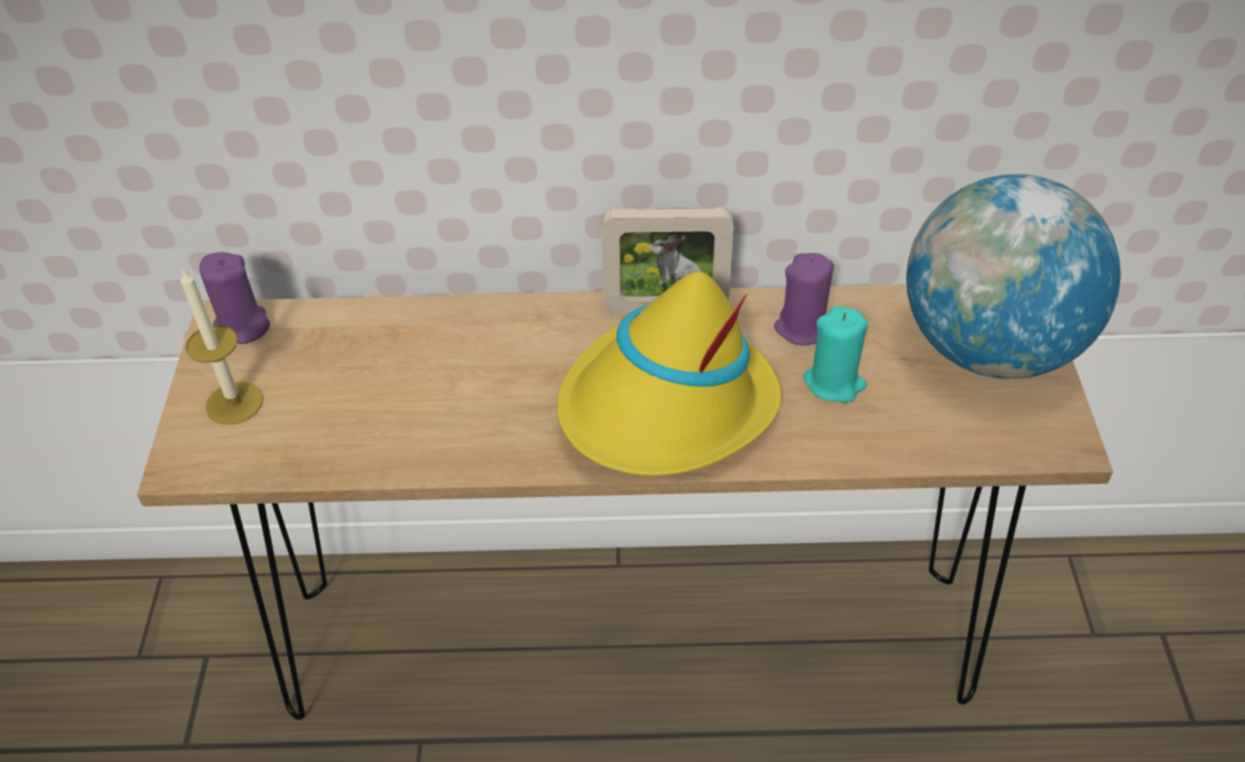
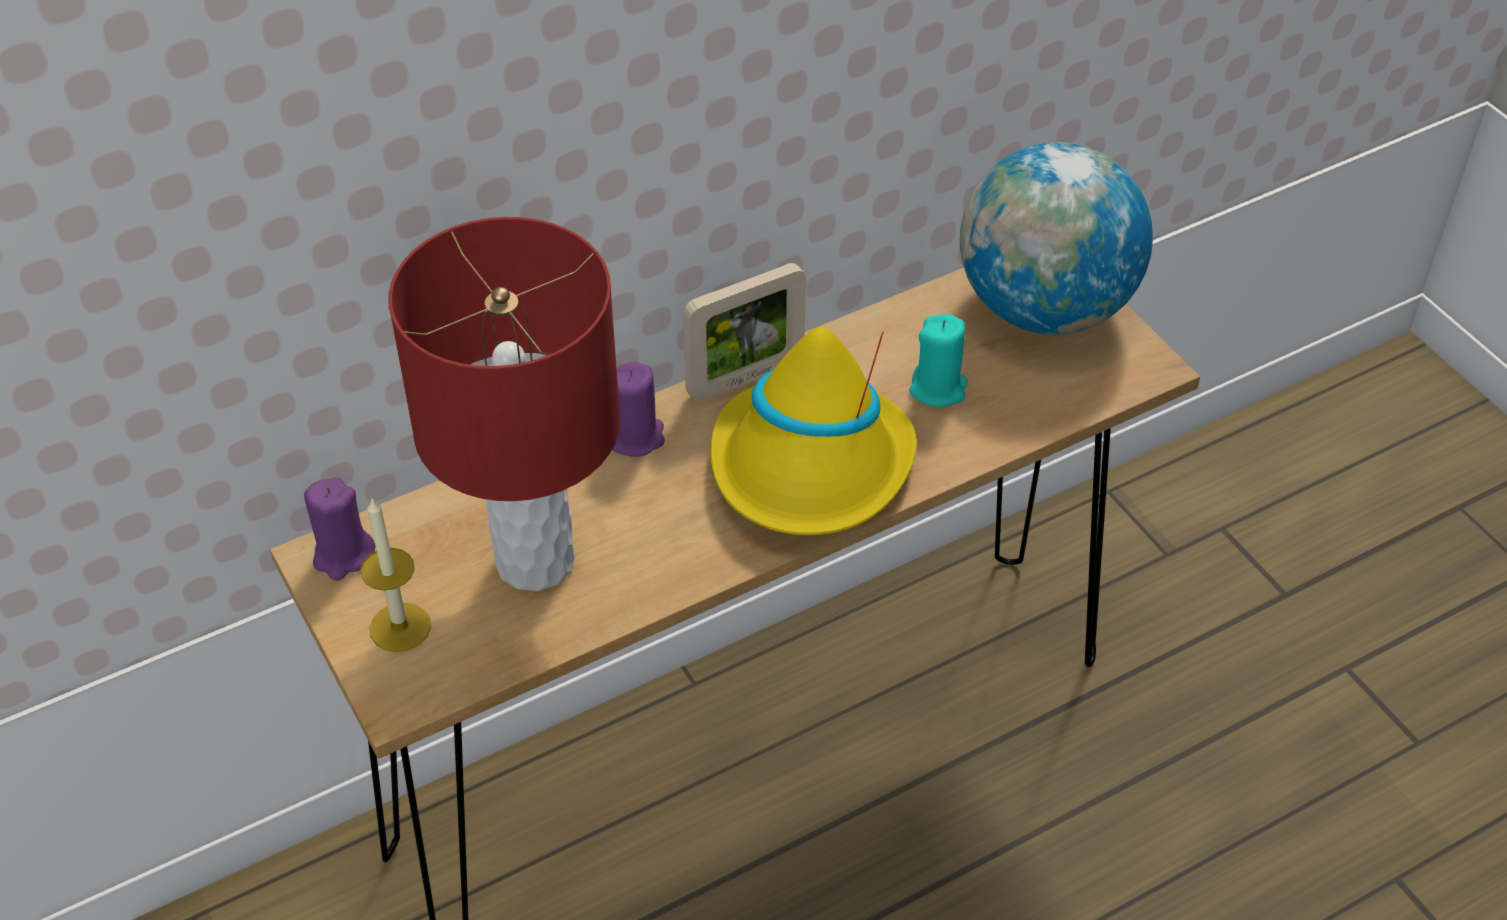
camera: 30 degrees left, 0 degrees up
(377, 392) = (534, 560): none -> red table lamp
(803, 328) = (880, 350): purple candle -> purple candle (636, 437)

